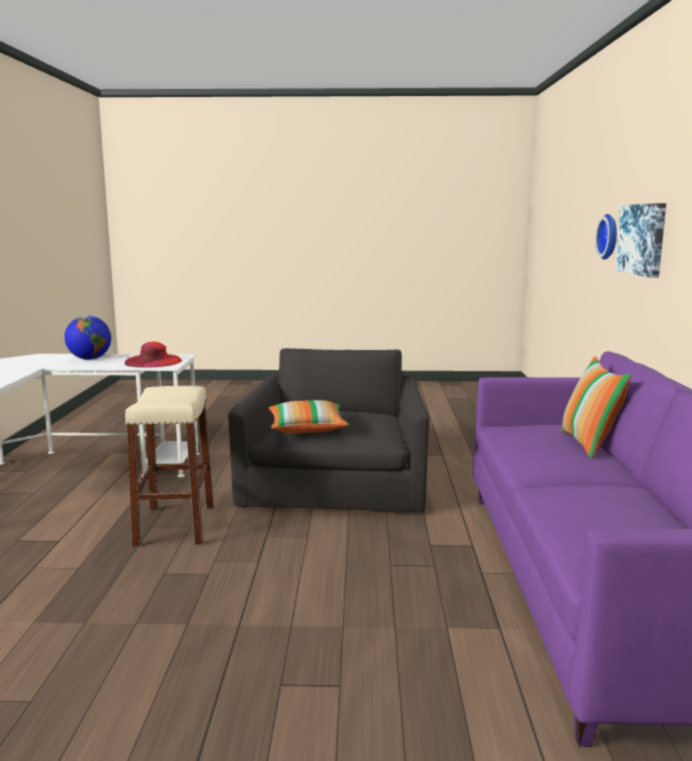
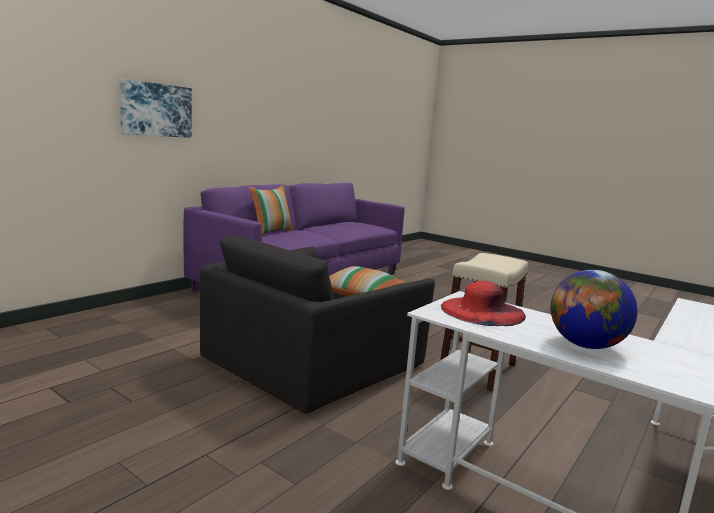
camera: 145 degrees left, 0 degrees up
(610, 236) = (86, 103): wall clock -> none

